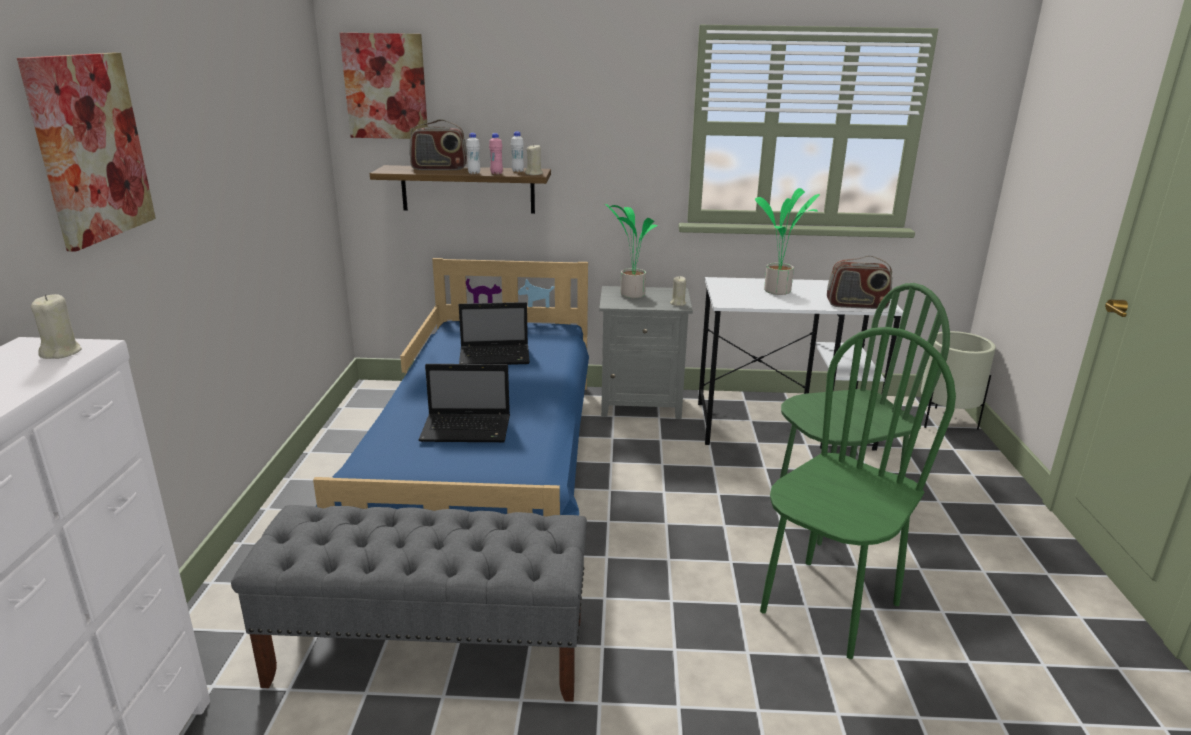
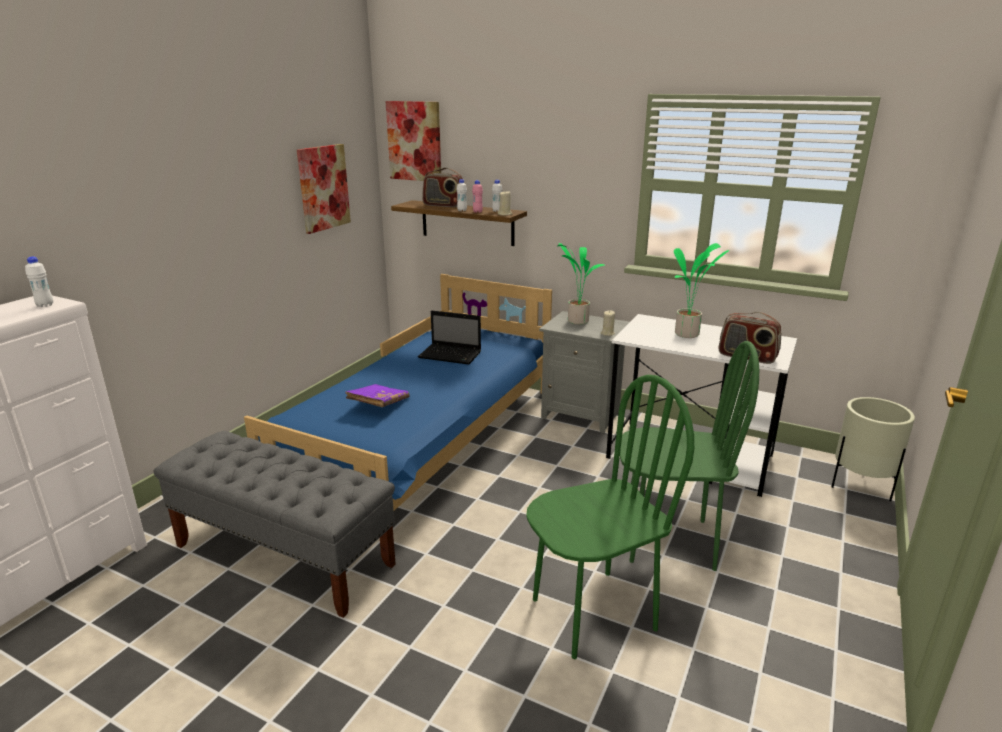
camera: 25 degrees right, 0 degrees up
(61, 352) = (45, 305): beige candle -> white bottle
(90, 148) = (122, 181): picture -> picture (323, 188)
(468, 430) = (378, 404): laptop -> purple book

